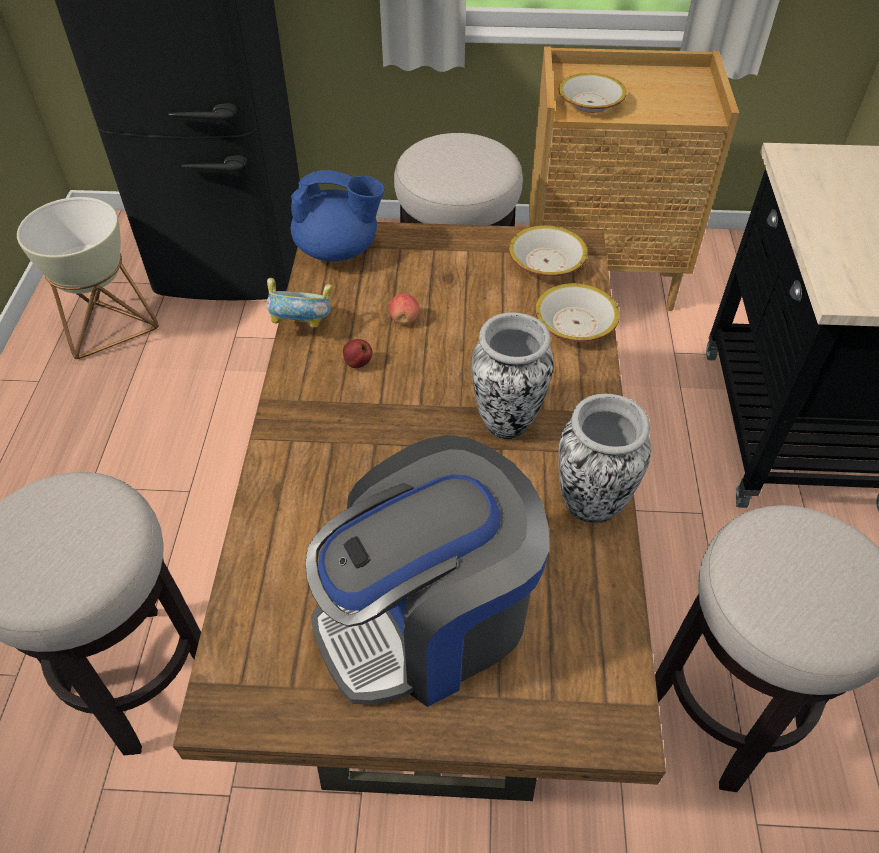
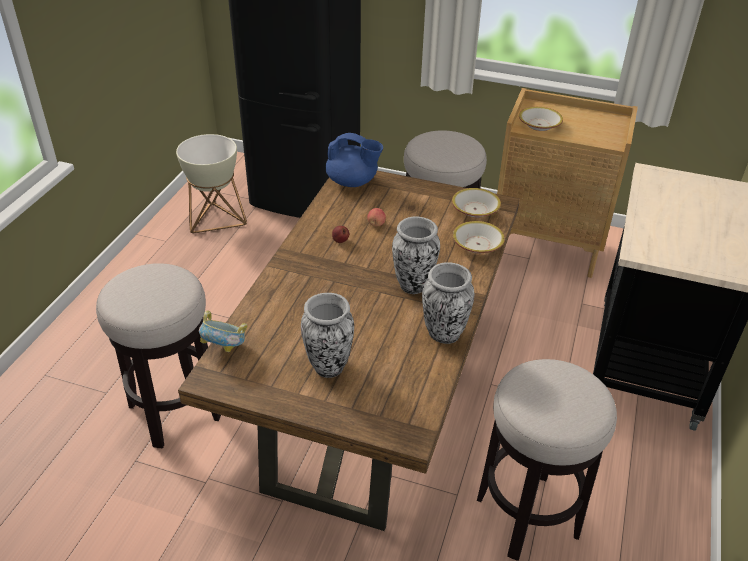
camera: 15 degrees right, 10 degrees down
(302, 326) = (316, 217): bowl -> bowl (225, 348)
(428, 619) = (329, 366): coffee machine -> vase

